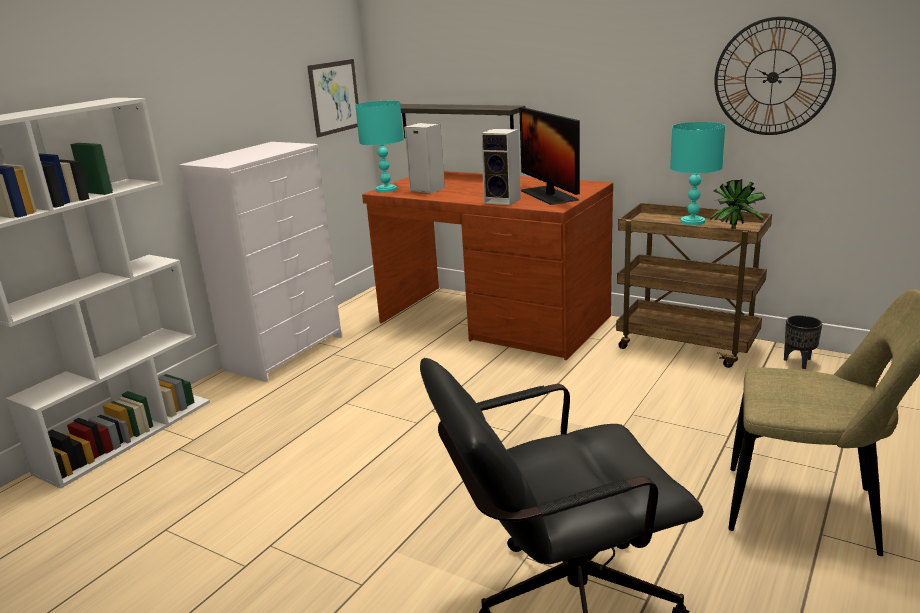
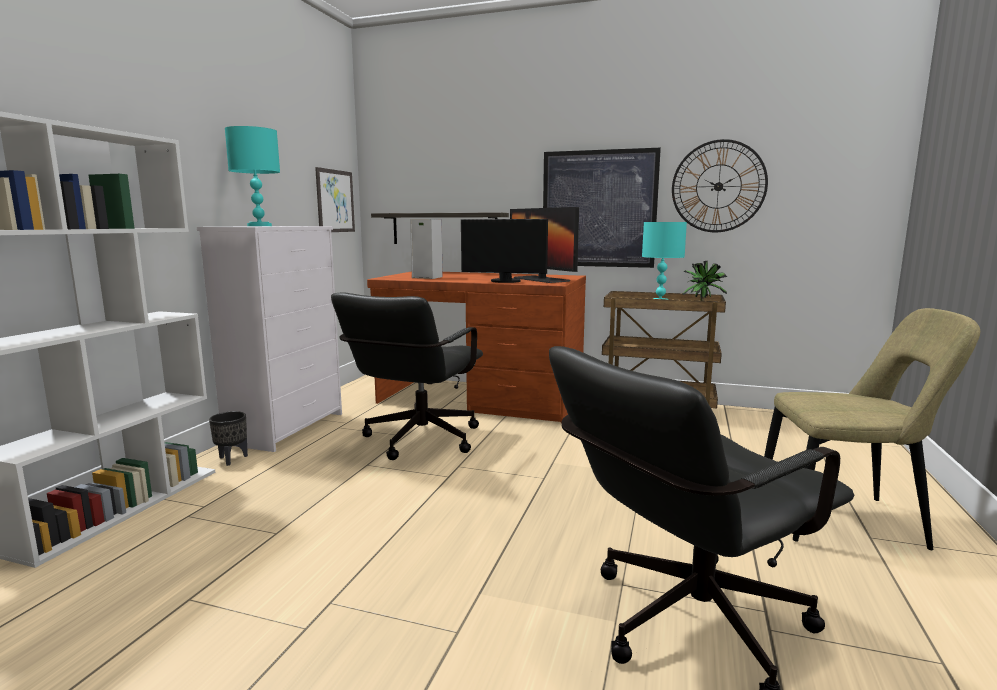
camera: 15 degrees left, 10 degrees down
(386, 190) = (388, 277): turquoise table lamp -> turquoise table lamp (259, 226)
(402, 378) = (416, 442): none -> black office chair
(504, 201) = (505, 281): speaker -> monitor
(627, 103) = (598, 209): none -> picture
(798, 362) = (751, 417): black planter -> black planter (231, 459)

